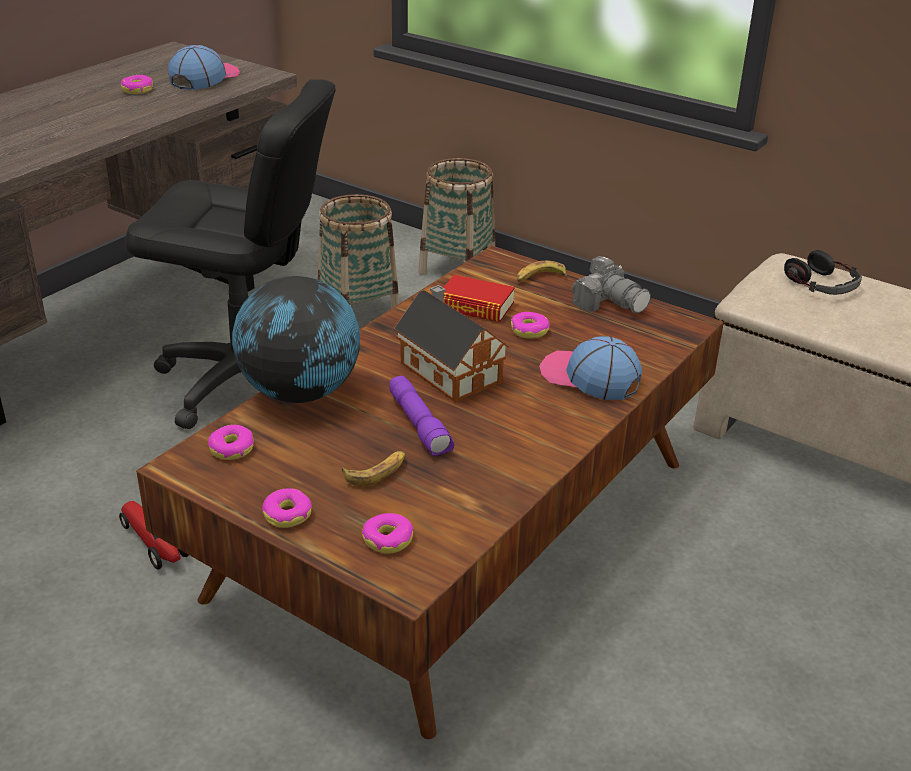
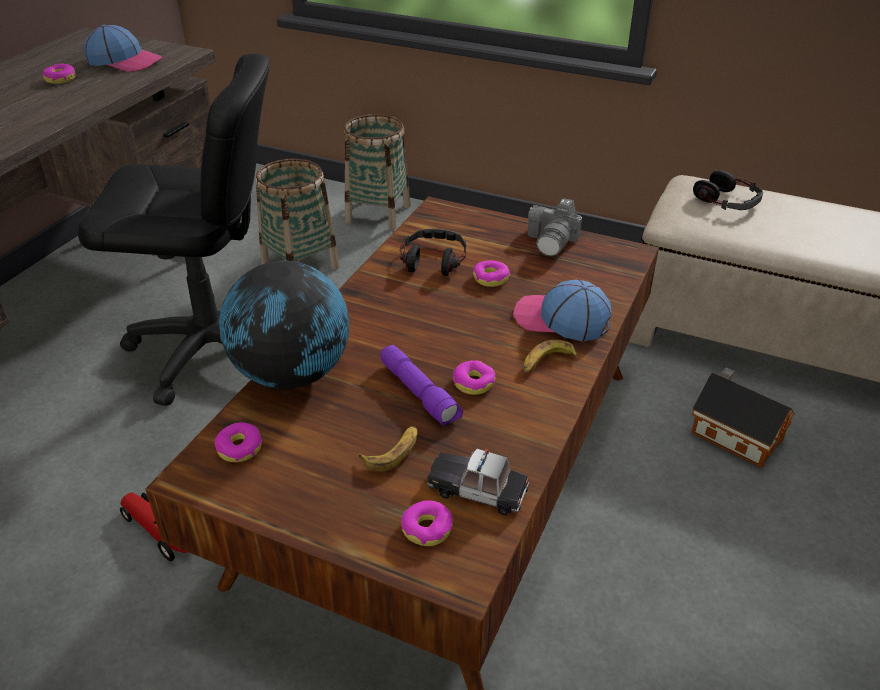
camera: 10 degrees left, 5 degrees up
(204, 78) = (124, 61): cap -> cap turned 90 degrees clockwise
(287, 514) = (317, 516): donut -> donut (473, 383)
(448, 370) = (429, 330): toy house -> toy house (733, 434)
(449, 513) = (478, 488): none -> toy car
(475, 306) = (433, 260): book -> headphones
(540, 278) = (483, 224): banana -> banana (547, 363)
(609, 302) = (553, 241): camera -> camera turned 75 degrees clockwise

